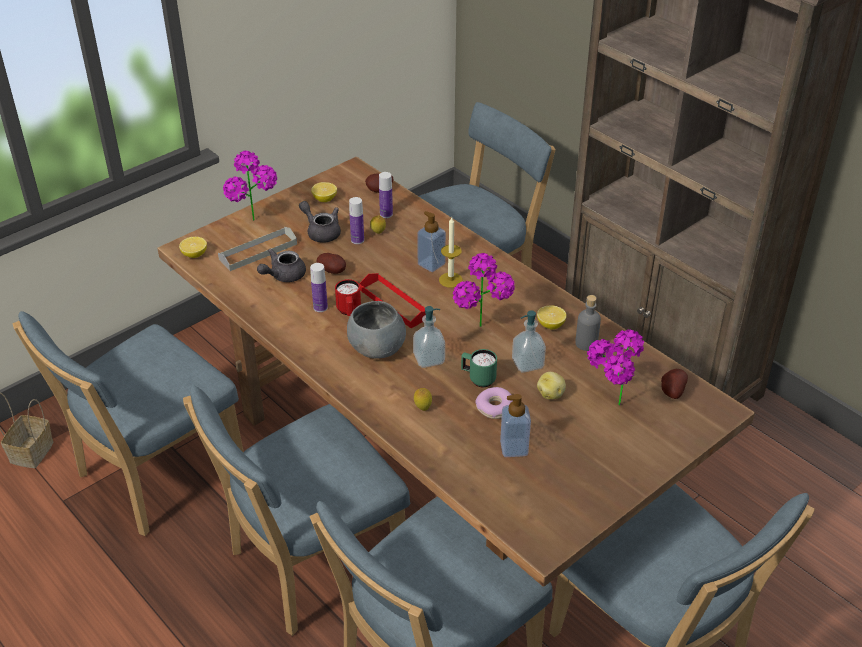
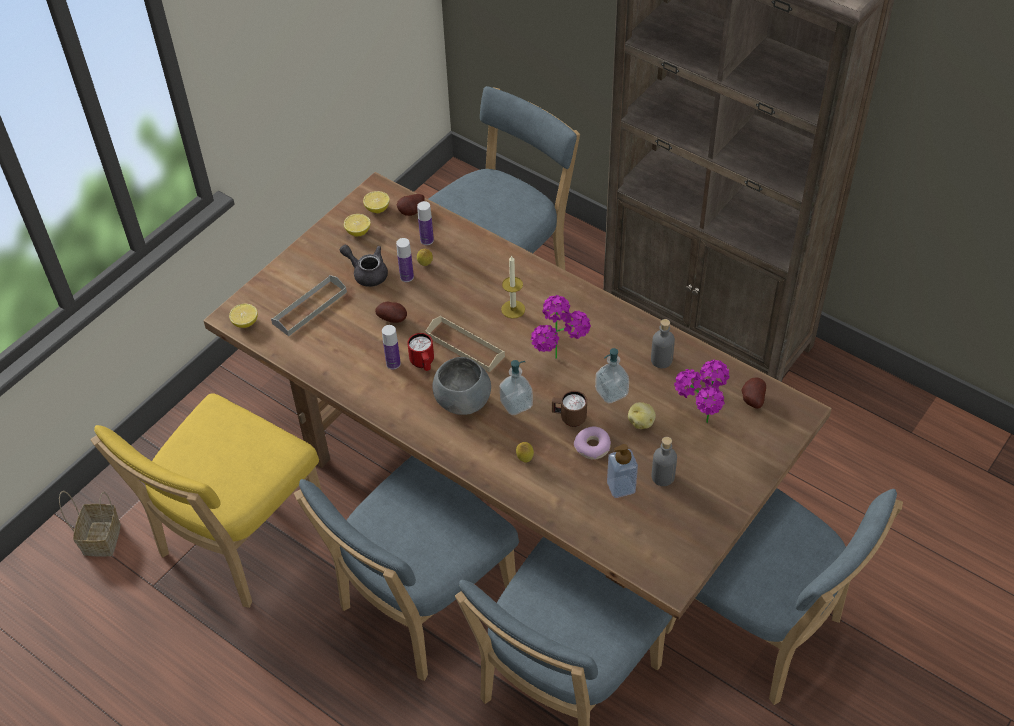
camera: 10 degrees left, 10 degrees up
(154, 476) = (237, 542): blue chair -> yellow chair
(256, 225) = (297, 276): potted plant -> none
(283, 276) = (344, 332): grey teapot -> none
(394, 303) = (465, 346): red tray -> beige tray
(431, 264) = (489, 294): soap dispenser -> none
(478, 379) = (569, 418): green mug -> brown mug
(550, 325) = (623, 345): lemon -> lemon (377, 209)
(560, 446) = (662, 477): none -> grey bottle

